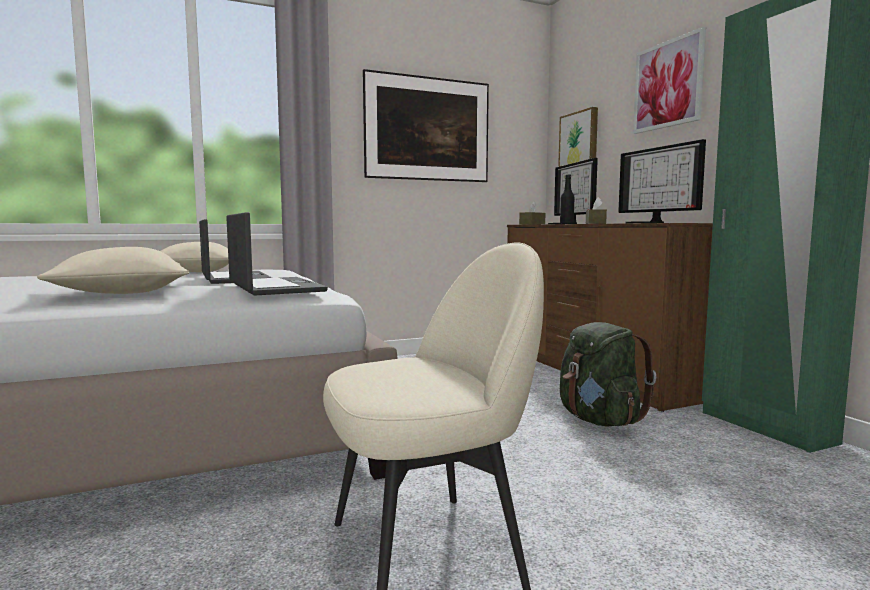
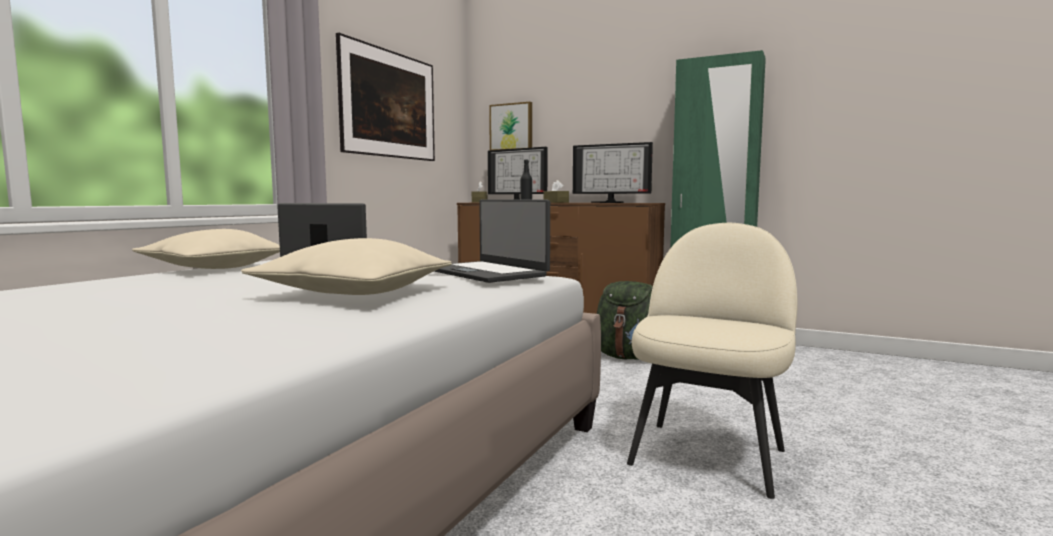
camera: 40 degrees left, 0 degrees up
(273, 287) = (487, 273): laptop -> laptop turned 150 degrees counterclockwise
(668, 84) = (605, 95): picture -> none

